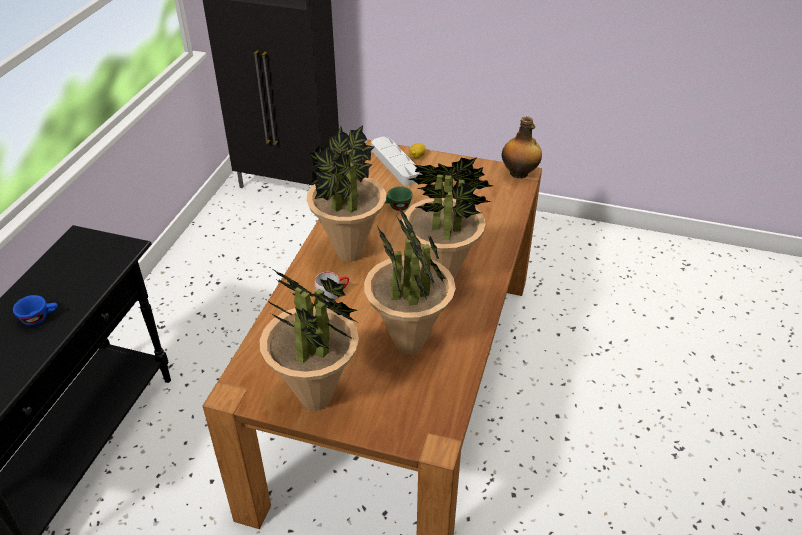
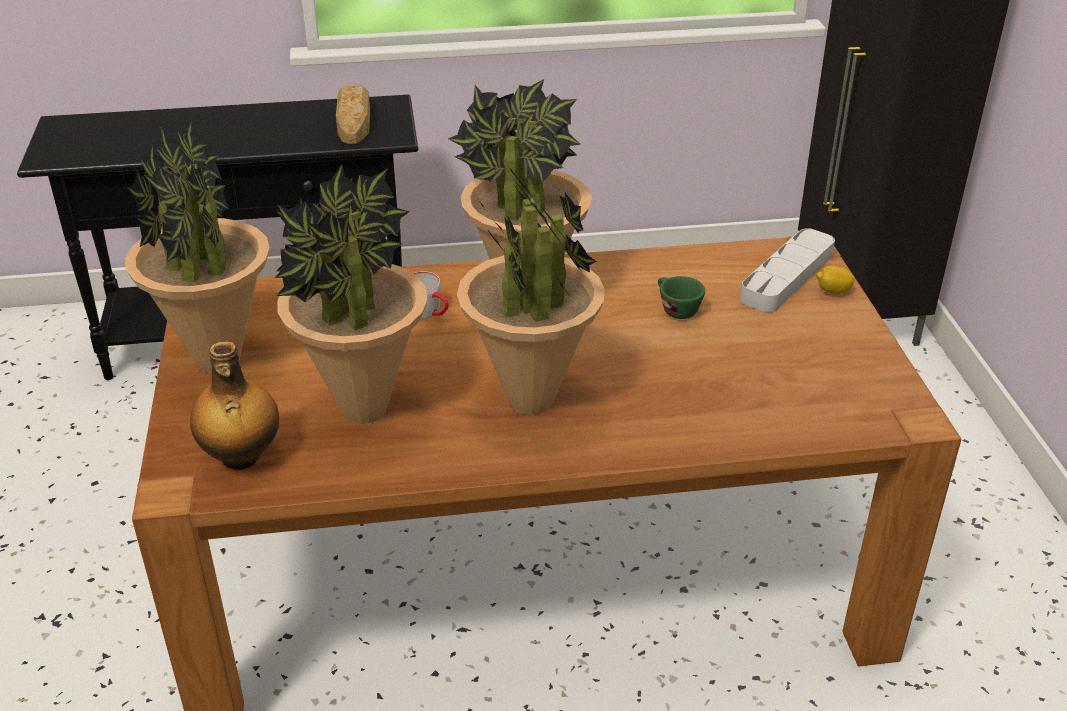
camera: 65 degrees right, 5 degrees down
(40, 318) = (243, 133): blue cup -> none
(84, 259) = (354, 120): none -> bread
(519, 173) = (909, 414): bottle -> bottle (241, 458)

